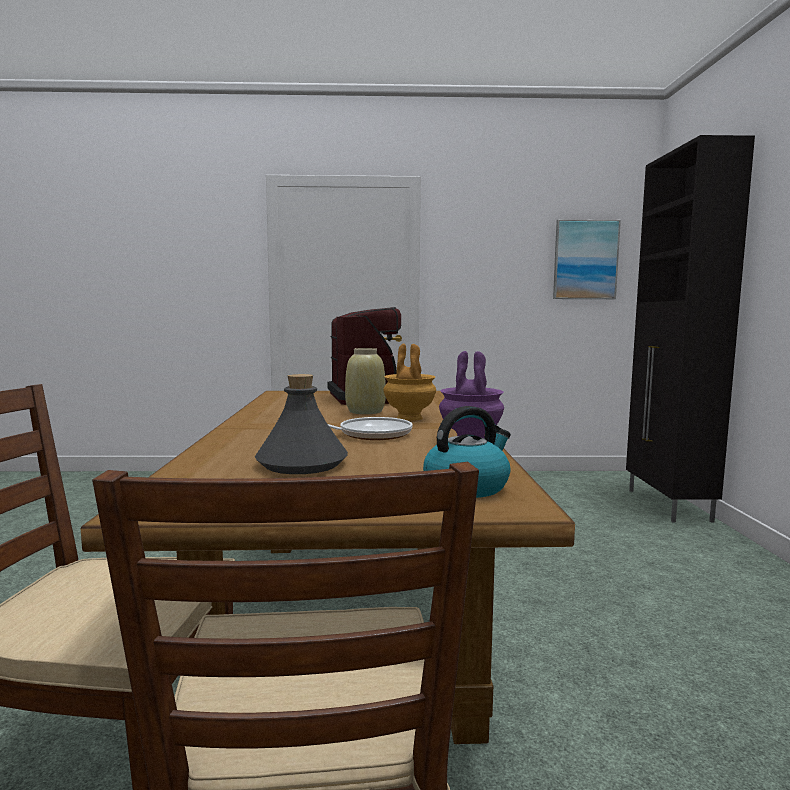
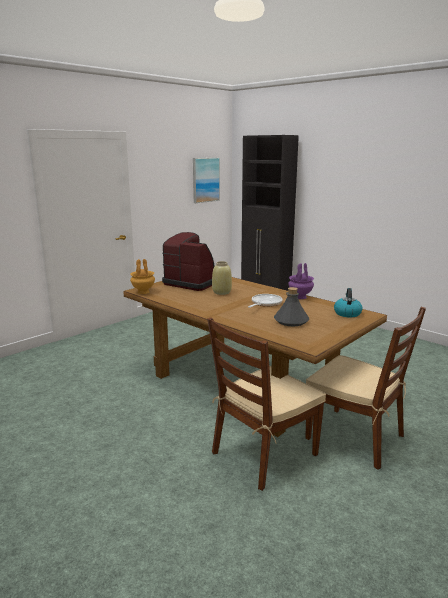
camera: 45 degrees left, 10 degrees up
(408, 418) = (248, 291): brown vase -> brown vase (143, 292)

